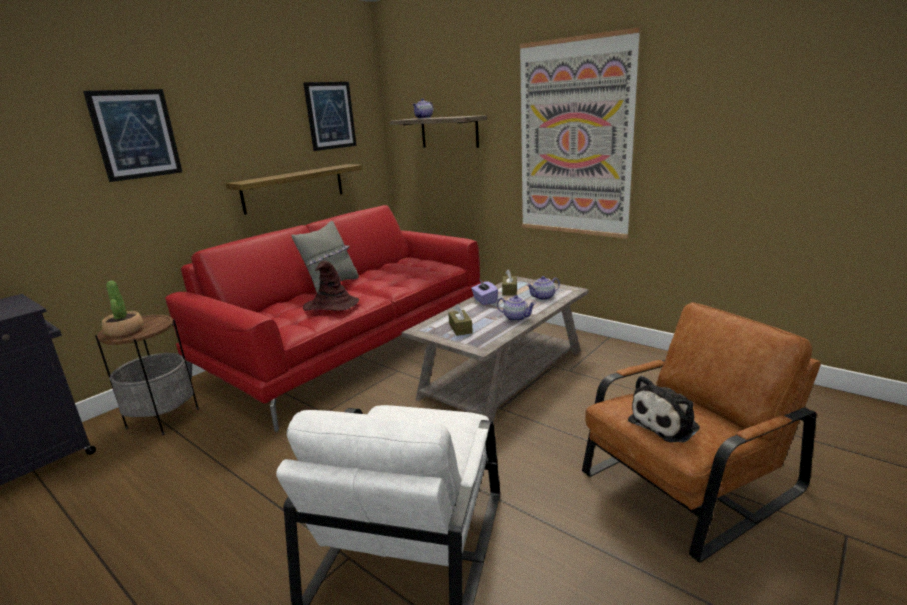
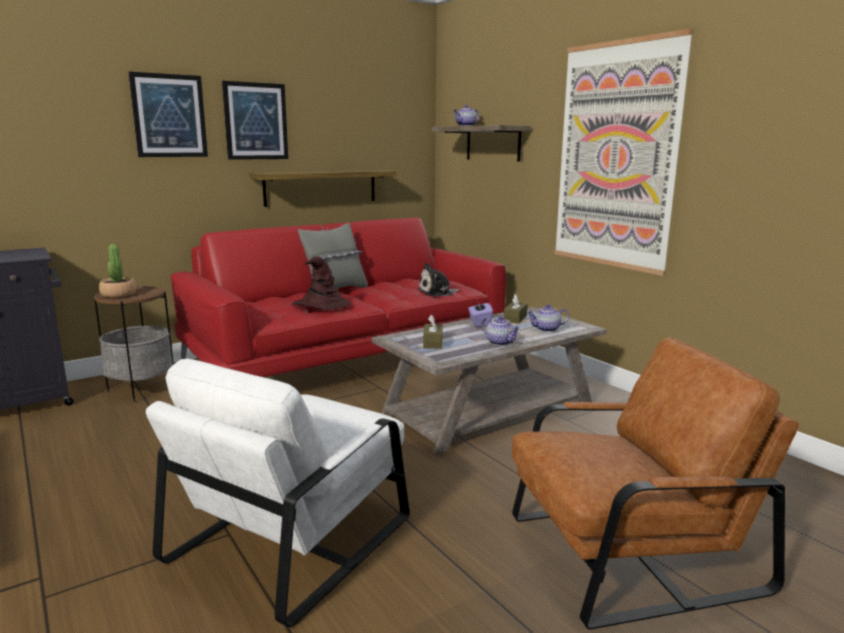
camera: 15 degrees right, 5 degrees down
(330, 115) = (371, 118): picture -> picture (255, 121)
(666, 423) = (586, 461): plush toy -> plush toy (437, 292)

